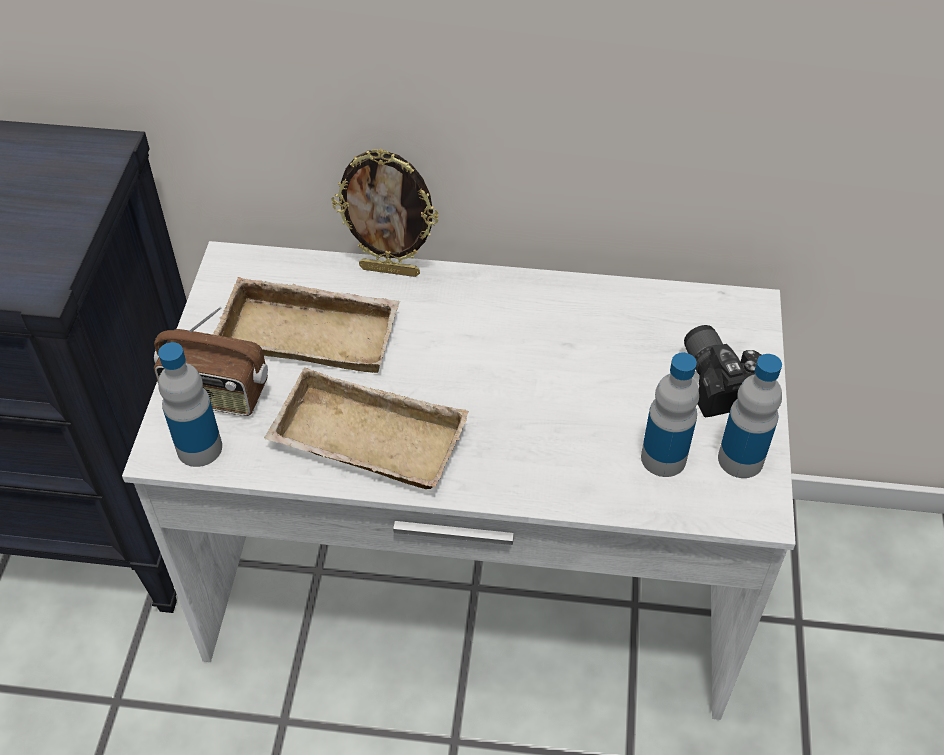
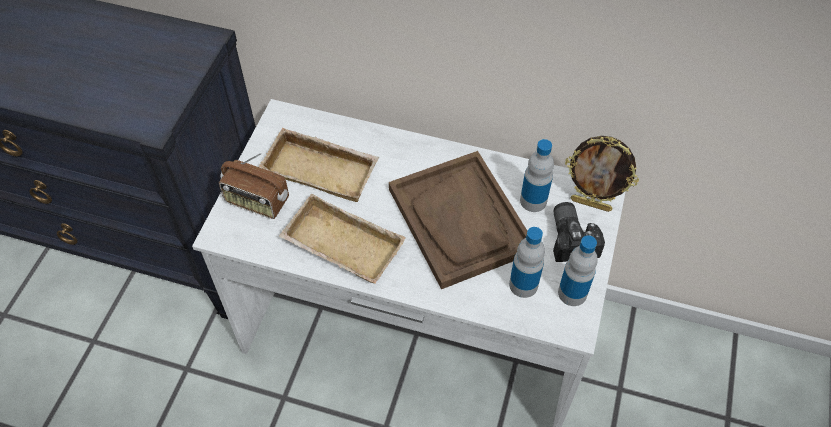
camera: 10 degrees right, 5 degrees up
(199, 448) = (240, 235): bottle -> bottle (533, 201)
(390, 270) = (379, 134): picture frame -> picture frame (591, 204)
(544, 378) = (460, 220): none -> brown tray

